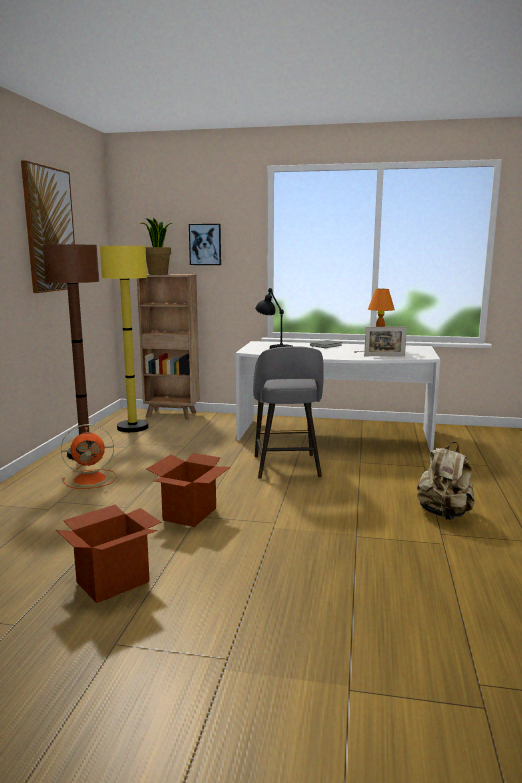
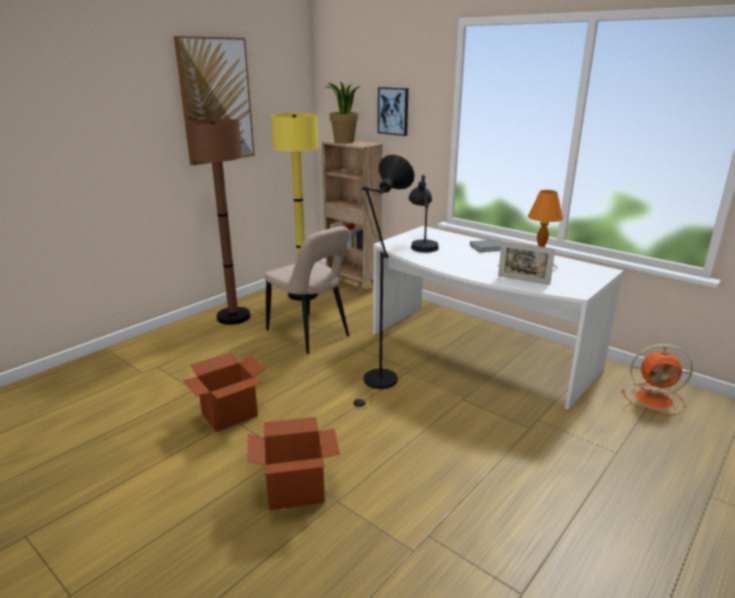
camera: 30 degrees right, 10 degrees up
(91, 479) = (206, 348): orange fan -> orange fan (655, 400)
(113, 582) = (95, 470): cardboard box -> cardboard box (296, 491)
(182, 451) = (310, 334): none -> beige chair
(286, 467) = (378, 383): grey stool -> black floor lamp
(444, 514) = (466, 508): beige backpack -> none

